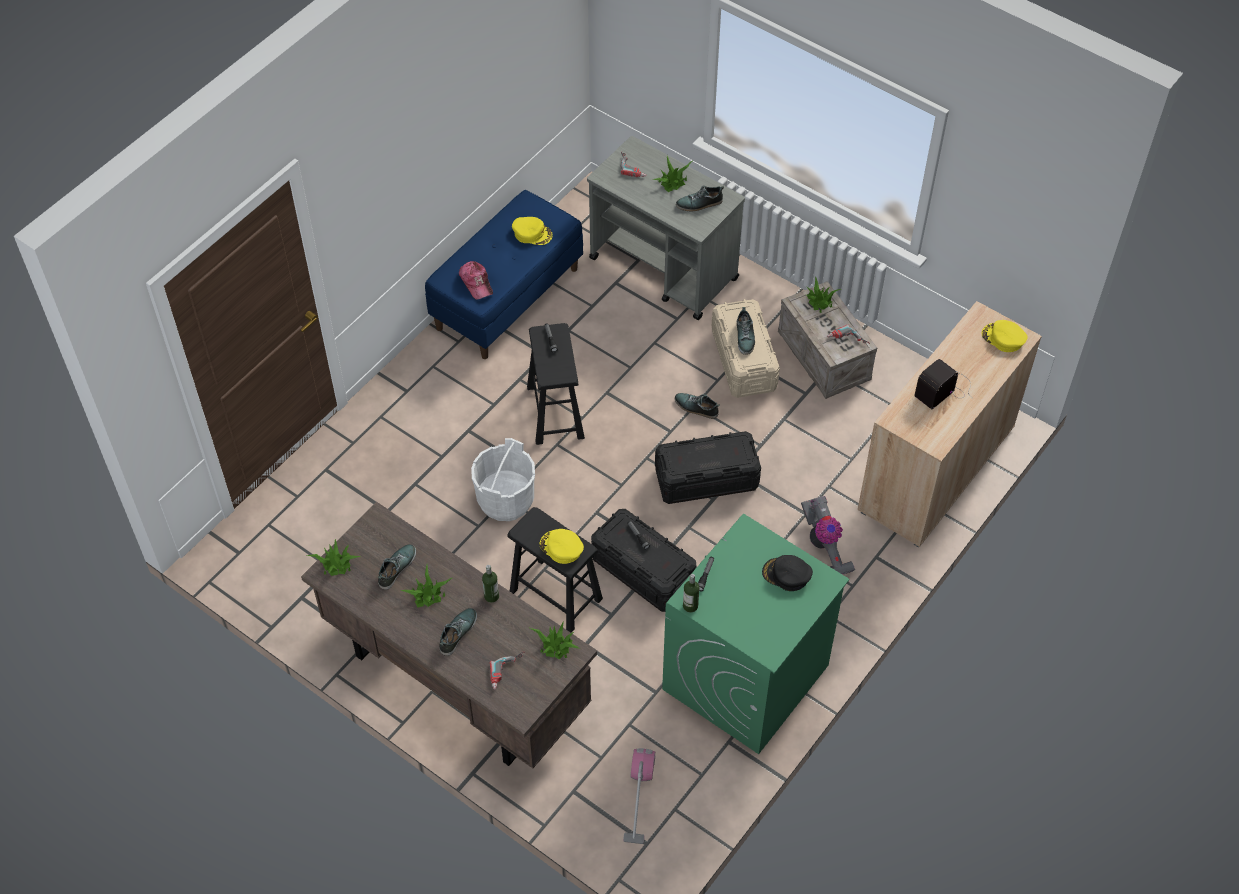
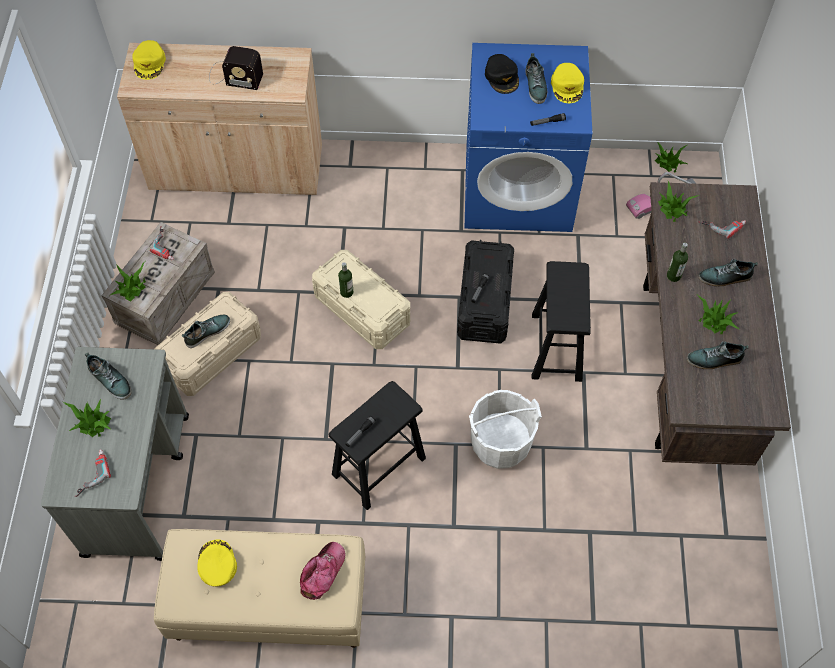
camera: 125 degrees left, 5 degrees up
(336, 564) = (755, 408): potted plant -> potted plant (668, 162)
(507, 297) = (269, 605): blue bench -> beige bench
(561, 548) = (569, 284): yellow cap -> yellow cap (567, 86)
(690, 606) = (581, 117): bottle -> bottle (346, 292)
(696, 408) = (292, 359): shoe -> shoe (535, 85)
(706, 479) = (362, 309): black storage box -> beige storage box
(745, 678) = (519, 189): green washing machine -> blue washing machine
(824, 547) = (366, 200): vacuum cleaner -> none

